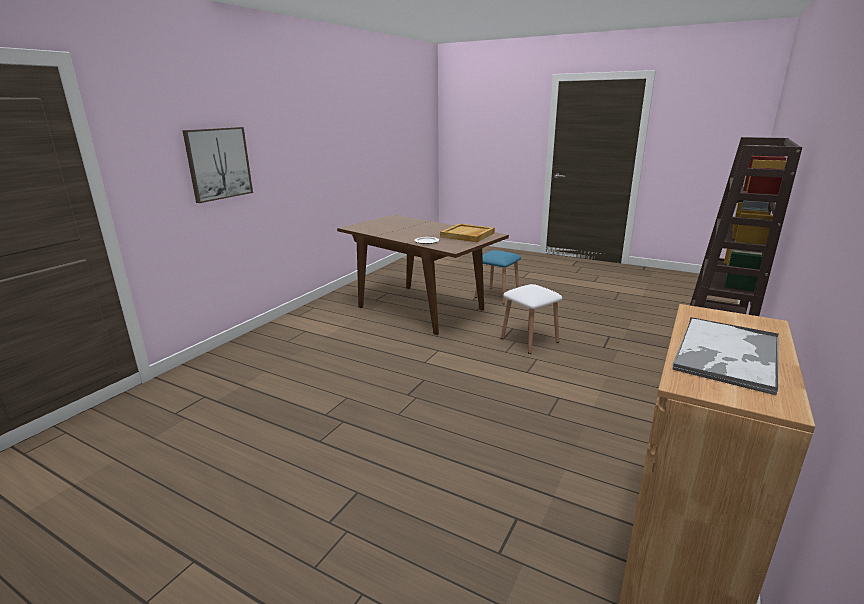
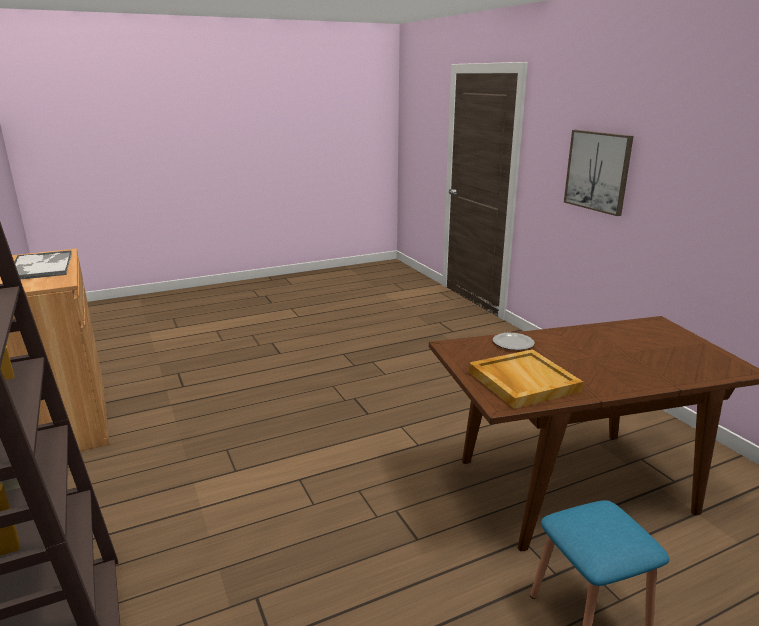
camera: 125 degrees right, 0 degrees up
(529, 340) = (364, 531): white stool -> none

